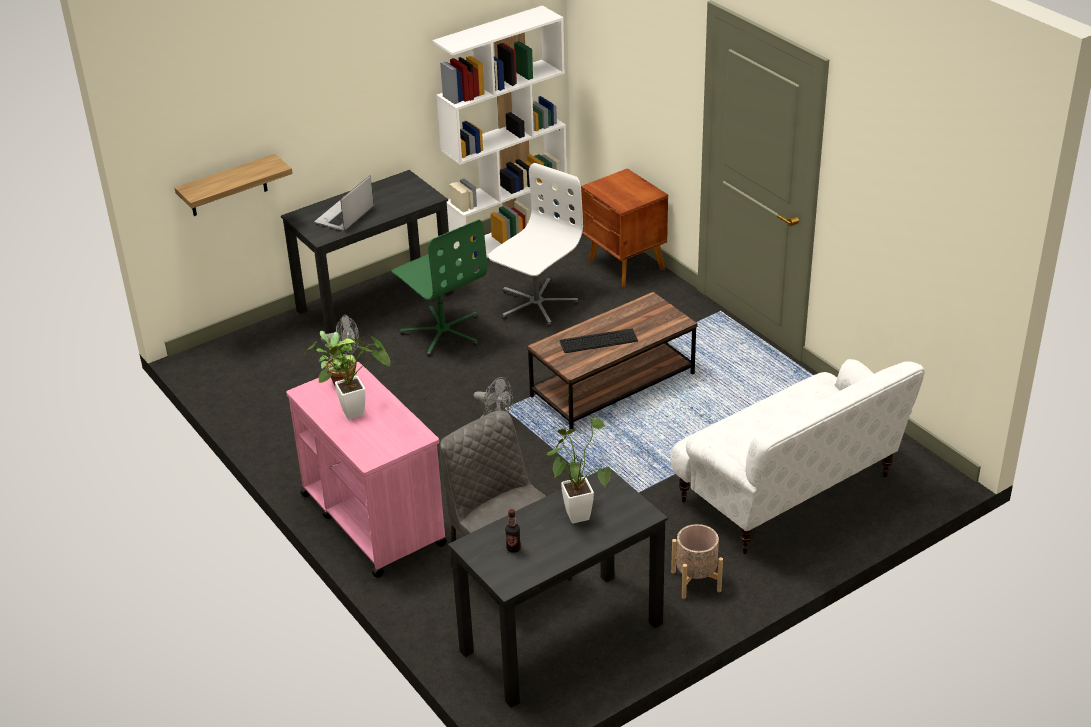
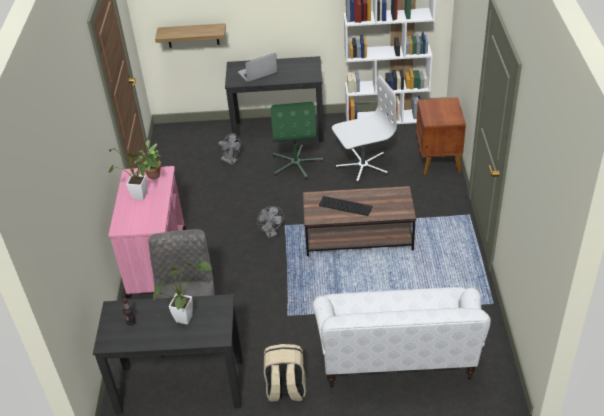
camera: 35 degrees right, 5 degrees up
(696, 581) = (285, 390): beige planter -> beige backpack

